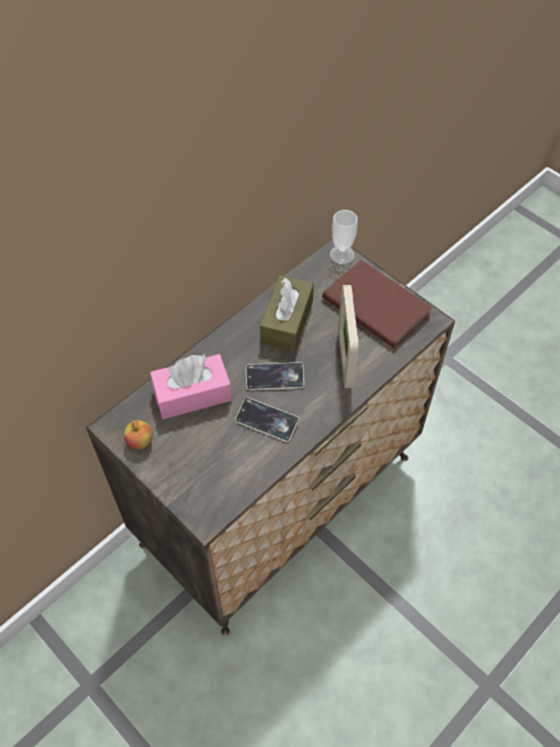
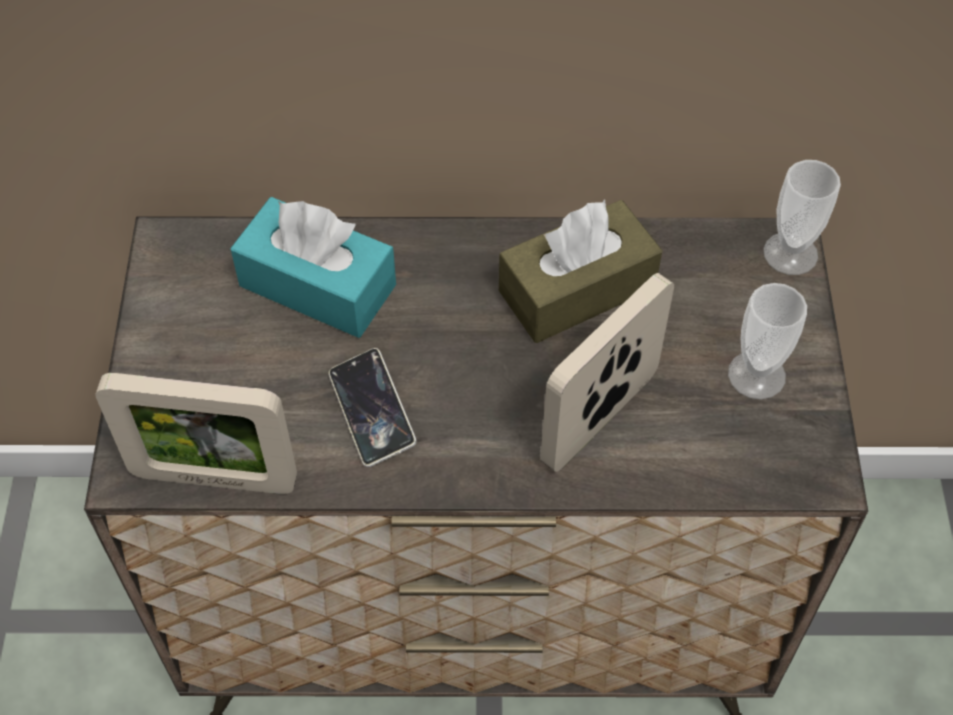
camera: 45 degrees right, 0 degrees up
(140, 441) = (176, 292): apple -> none
(192, 394) = (317, 285): pink tissue box -> turquoise tissue box
(239, 493) = (214, 478): none -> picture frame
(274, 378) = (458, 358): phone -> none
(376, 304) = (756, 375): brown book -> cup

